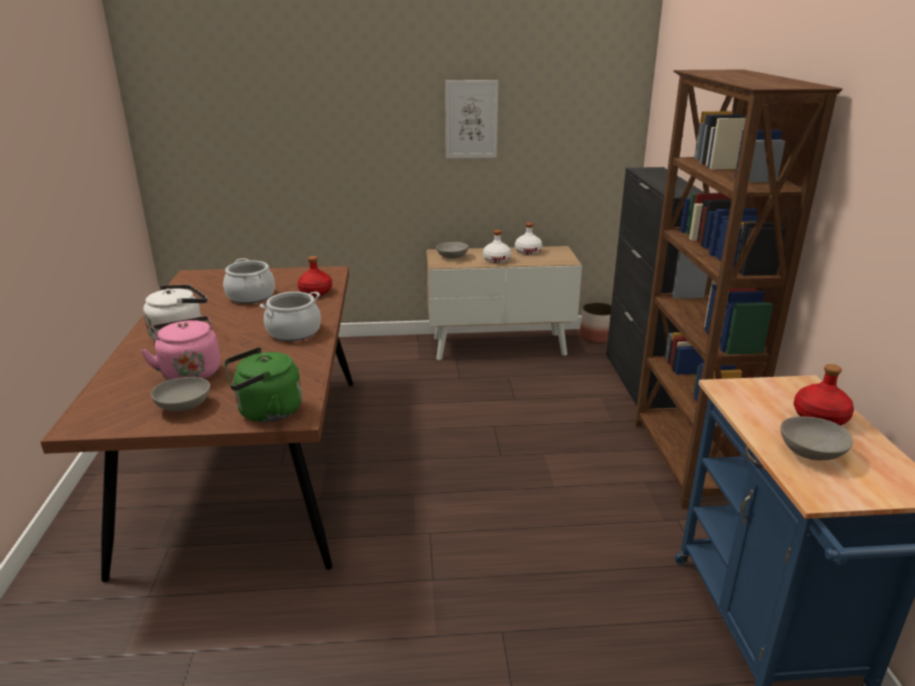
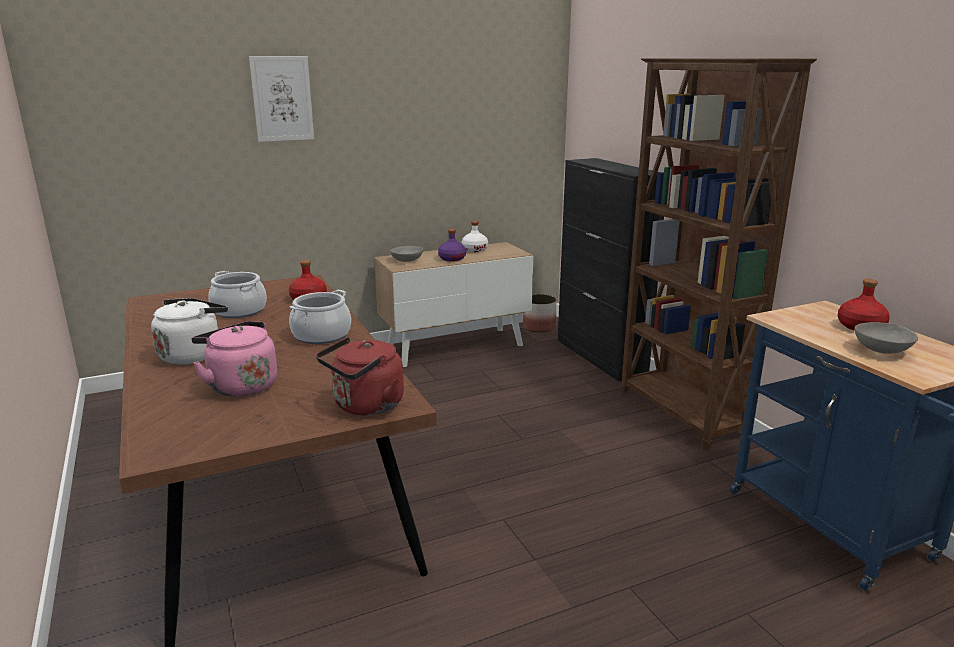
camera: 20 degrees left, 5 degrees down
(183, 406) = (266, 416): grey bowl -> none
(266, 412) = (365, 406): green kettle -> red kettle
(471, 119) = (411, 123): picture -> picture (282, 99)
(496, 260) = (452, 258): white bottle -> purple bottle

